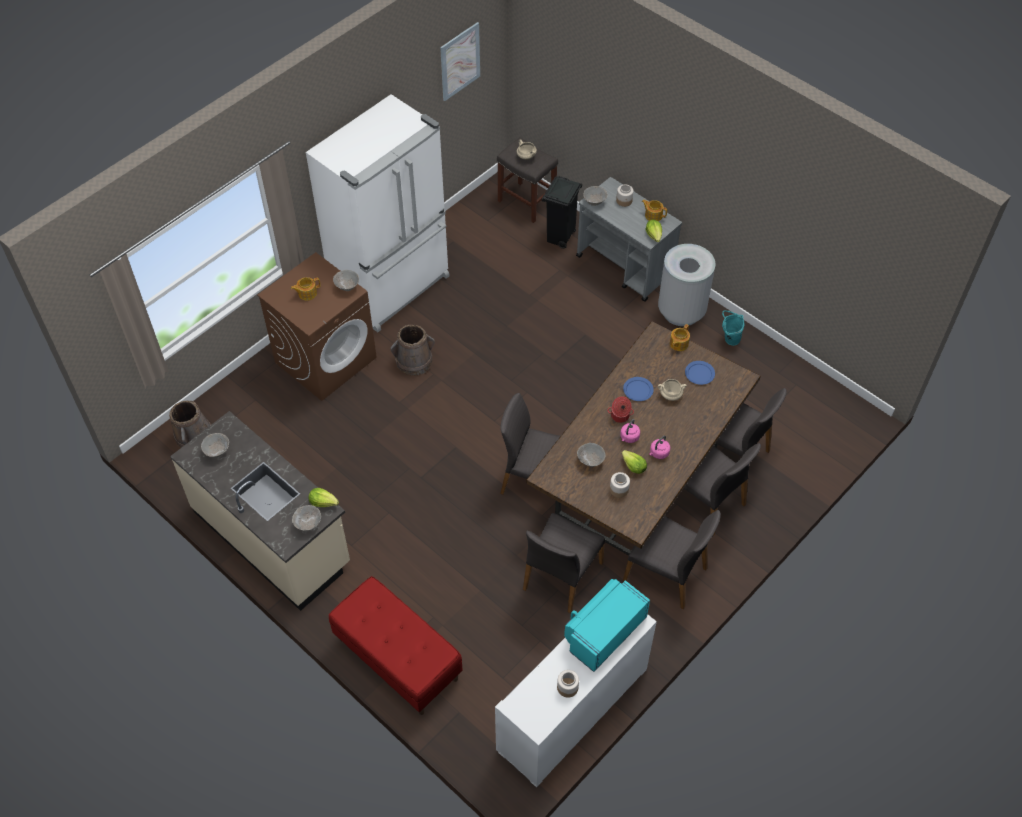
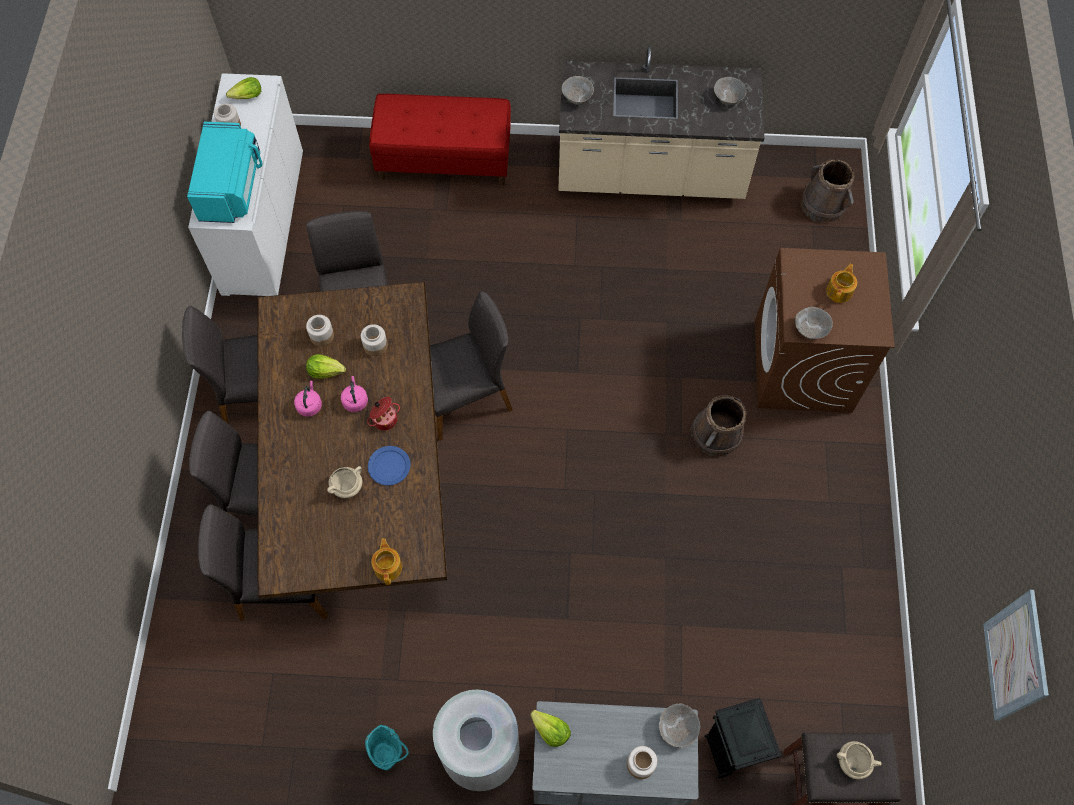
camera: 140 degrees right, 10 degrees up
(323, 502) = (584, 123): lettuce -> lettuce (247, 96)
(393, 288) = (837, 508): white fridge -> none
(590, 461) = (375, 345): grey bowl -> jar
(653, 215) = (580, 769): teapot -> none
(699, 373) = (333, 542): blue plate -> none

